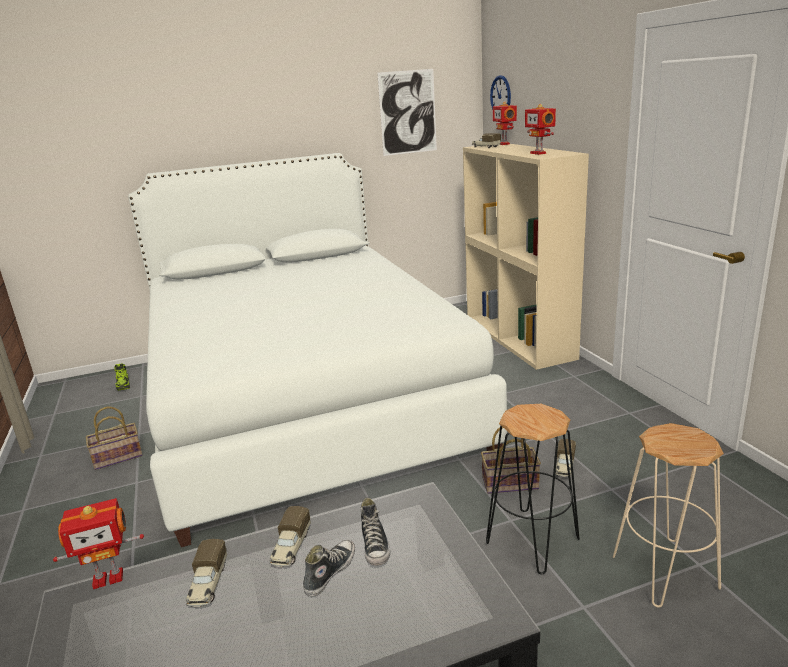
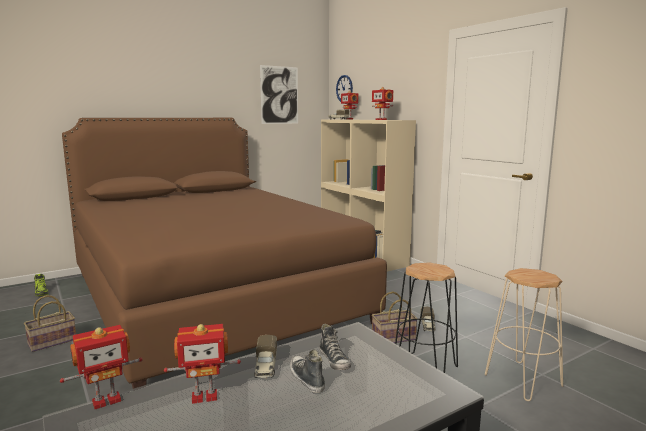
camera: 15 degrees left, 10 degrees down
(208, 585) = (204, 396): toy truck -> toy robot
(303, 401) = (210, 297): white bed -> brown bed
(330, 572) = (306, 378): shoe -> shoe turned 45 degrees counterclockwise

